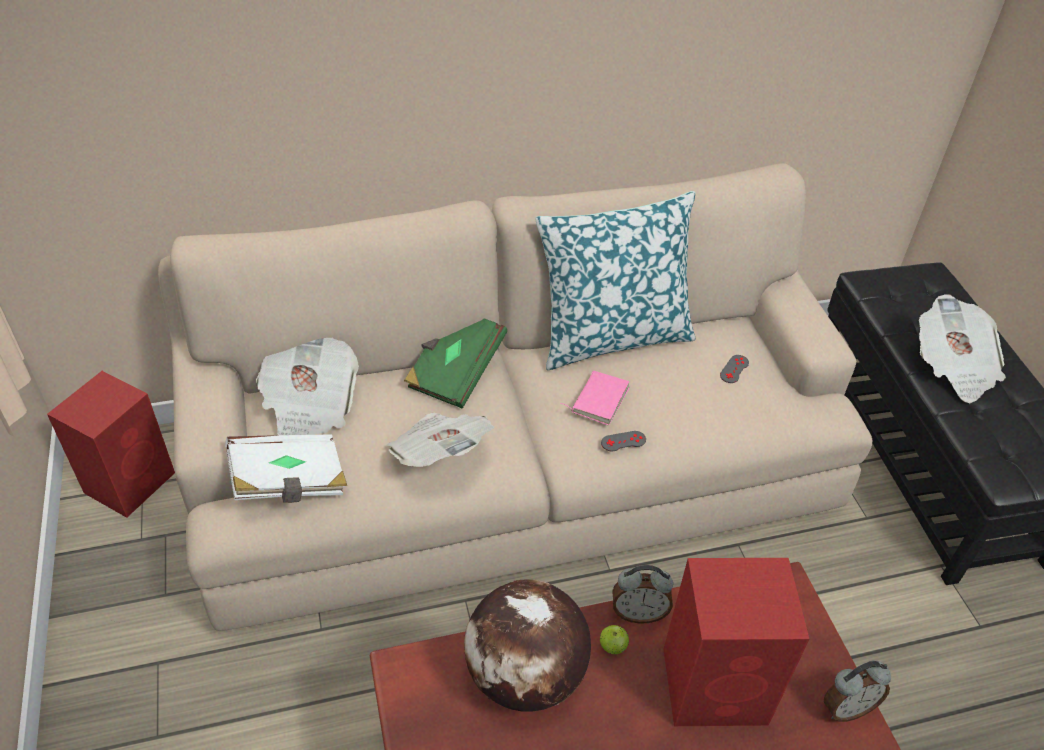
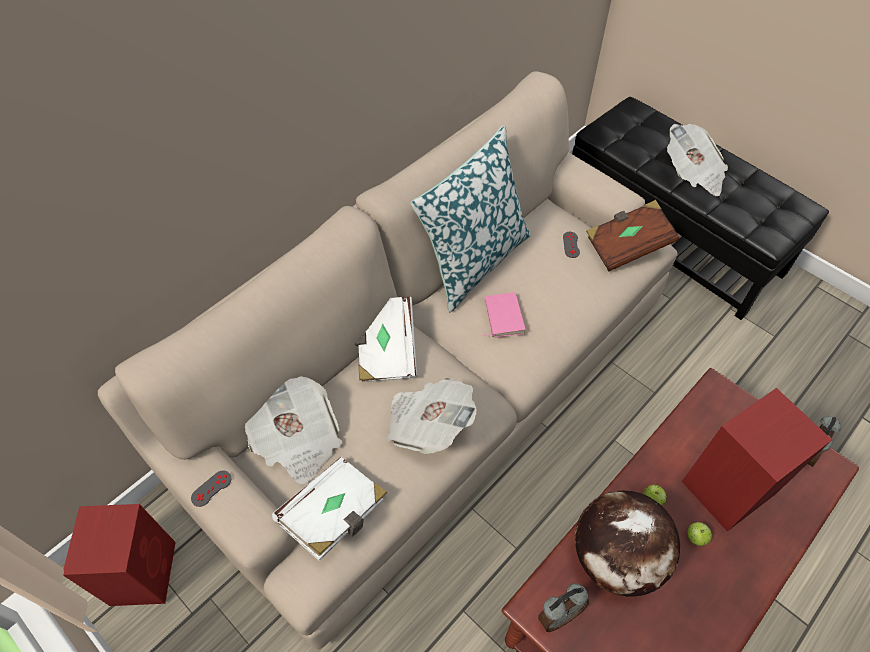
camera: 30 degrees left, 10 degrees up
(455, 371) = (385, 349): green book -> white book
(623, 441) = (541, 340): grey game controller -> grey game controller (211, 488)
(631, 710) = (695, 537): none -> apple
(638, 613) = (648, 465): alarm clock -> alarm clock (558, 614)
(801, 399) = (627, 246): none -> brown book

